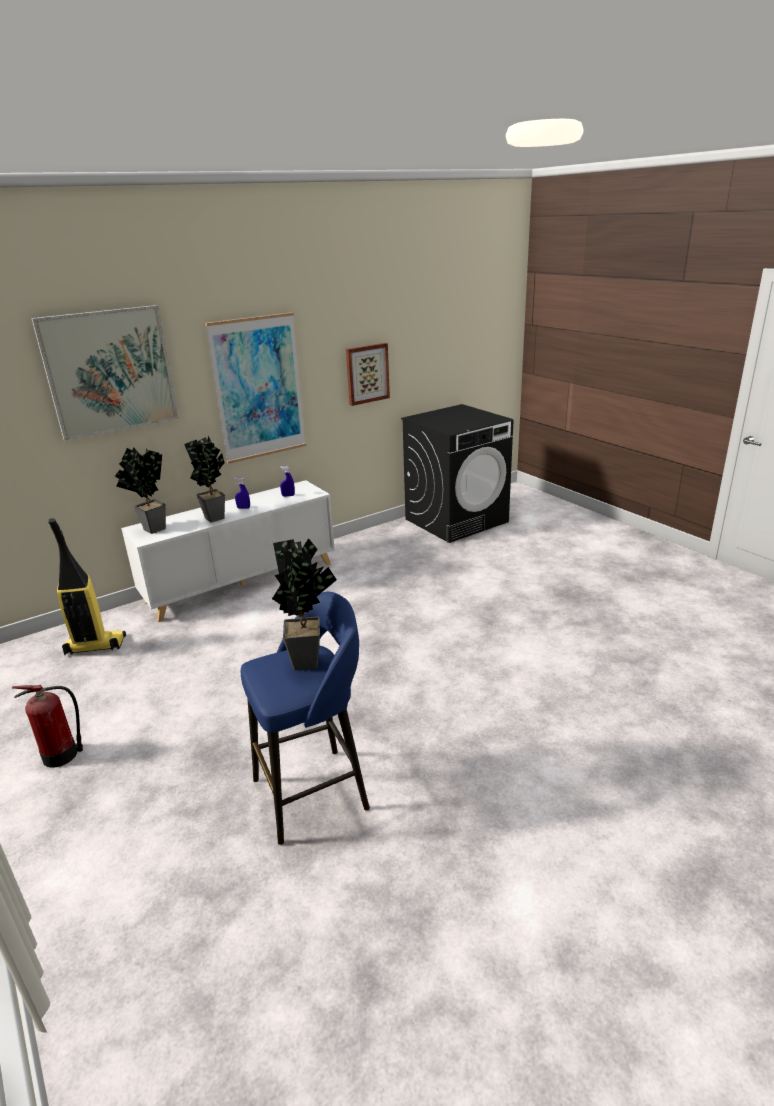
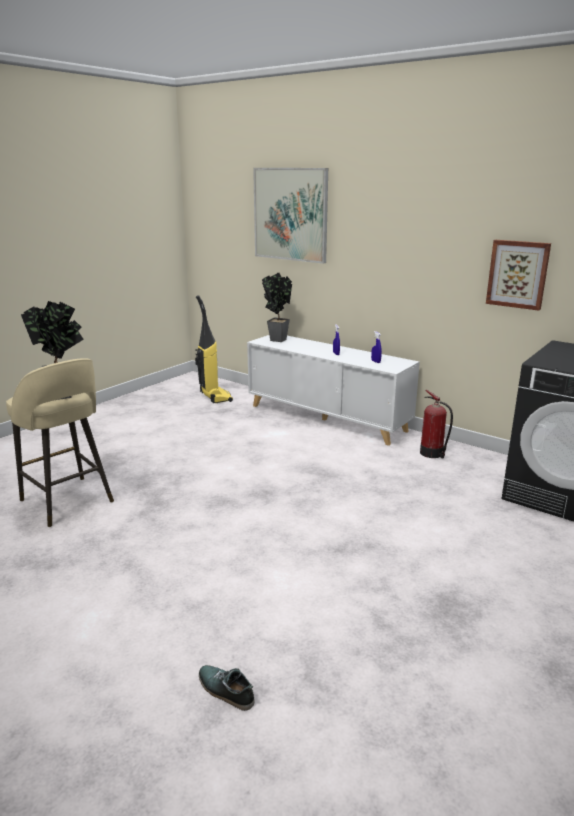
camera: 70 degrees right, 5 degrees down
(62, 755) = (106, 419): fire extinguisher -> fire extinguisher (432, 453)
(215, 516) = (312, 349): potted plant -> none
(258, 388) = (395, 257): picture -> none
(314, 793) = (68, 502): blue stool -> beige stool
(646, 699) = (225, 691): none -> shoe

